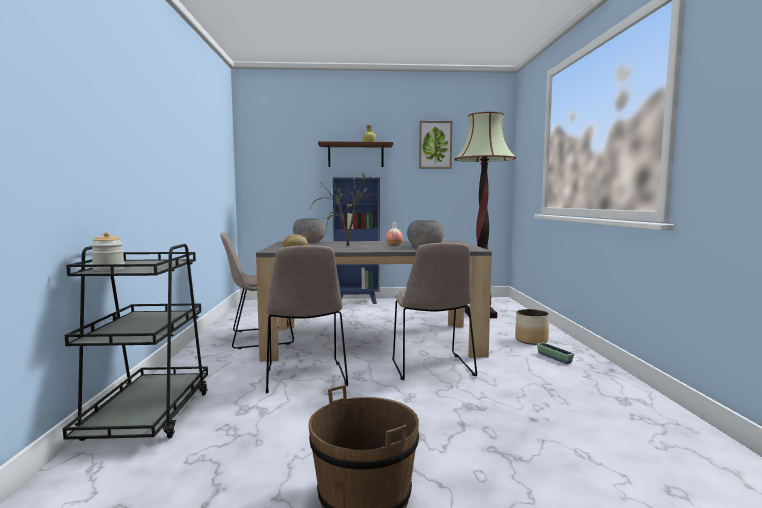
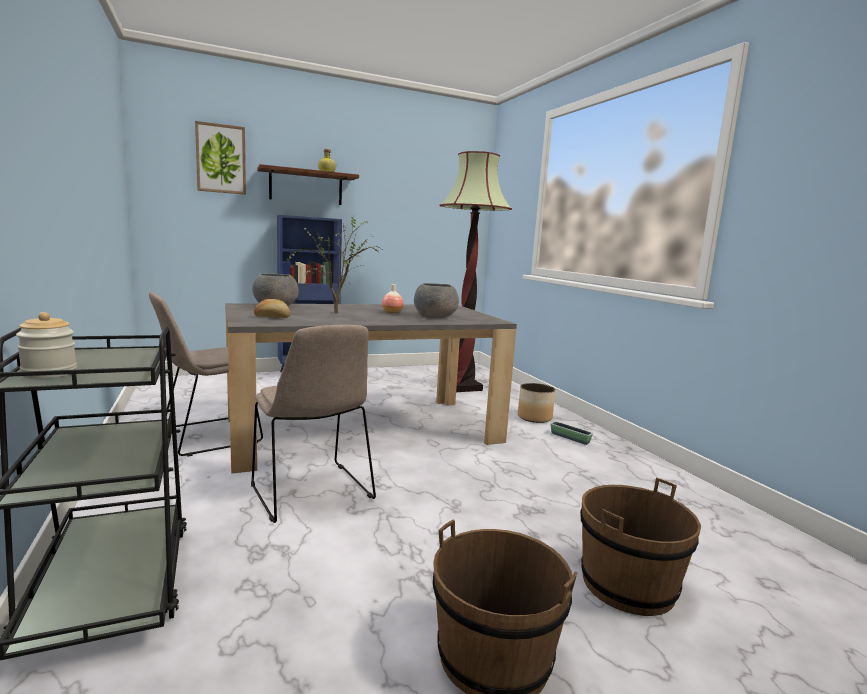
camera: 20 degrees left, 5 degrees up
(432, 368) = (456, 463): beige chair -> none
(435, 145) = (404, 182): picture -> picture (221, 159)
(521, 471) = (628, 585): none -> brown bucket

